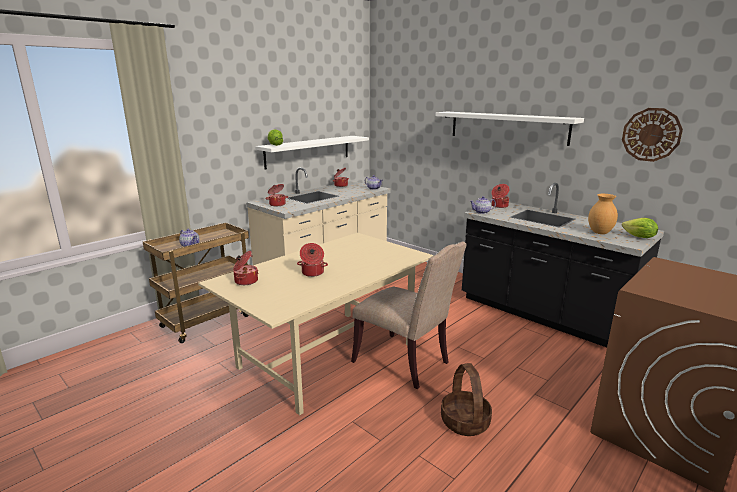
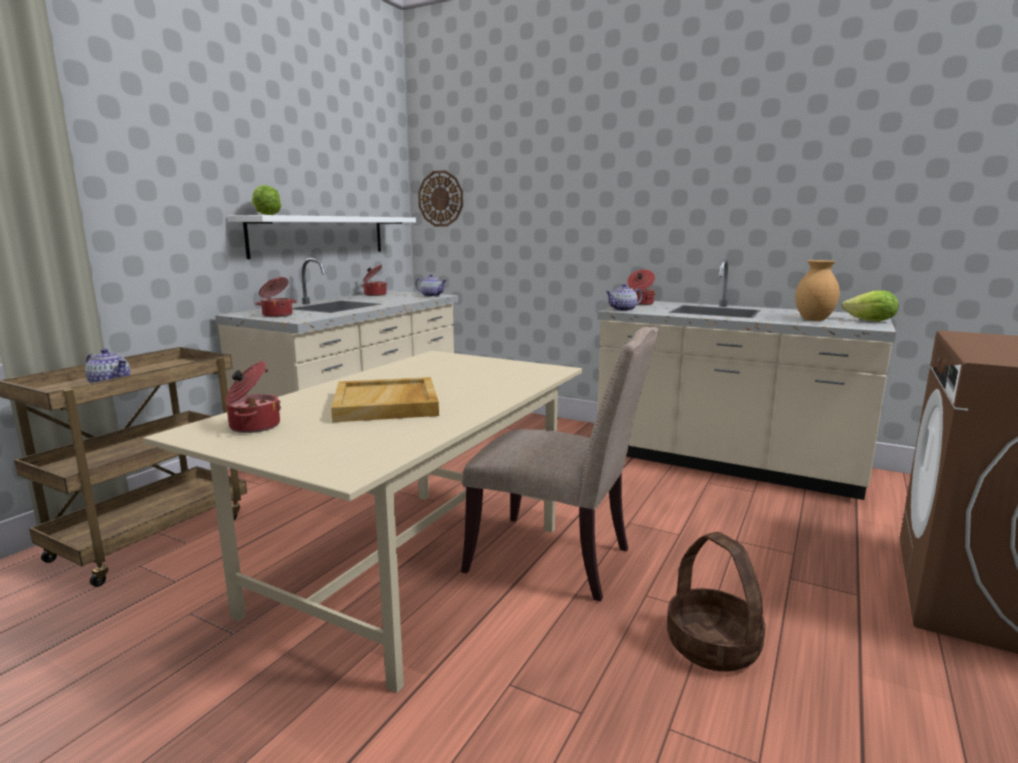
camera: 15 degrees left, 5 degrees down
(312, 273) = (387, 404): cooking pot -> beige tray
(507, 127) = (639, 186): white shelf -> none
(544, 315) = (725, 463): black counter -> beige counter
(651, 134) = (860, 176): wall clock -> wall clock (441, 199)

